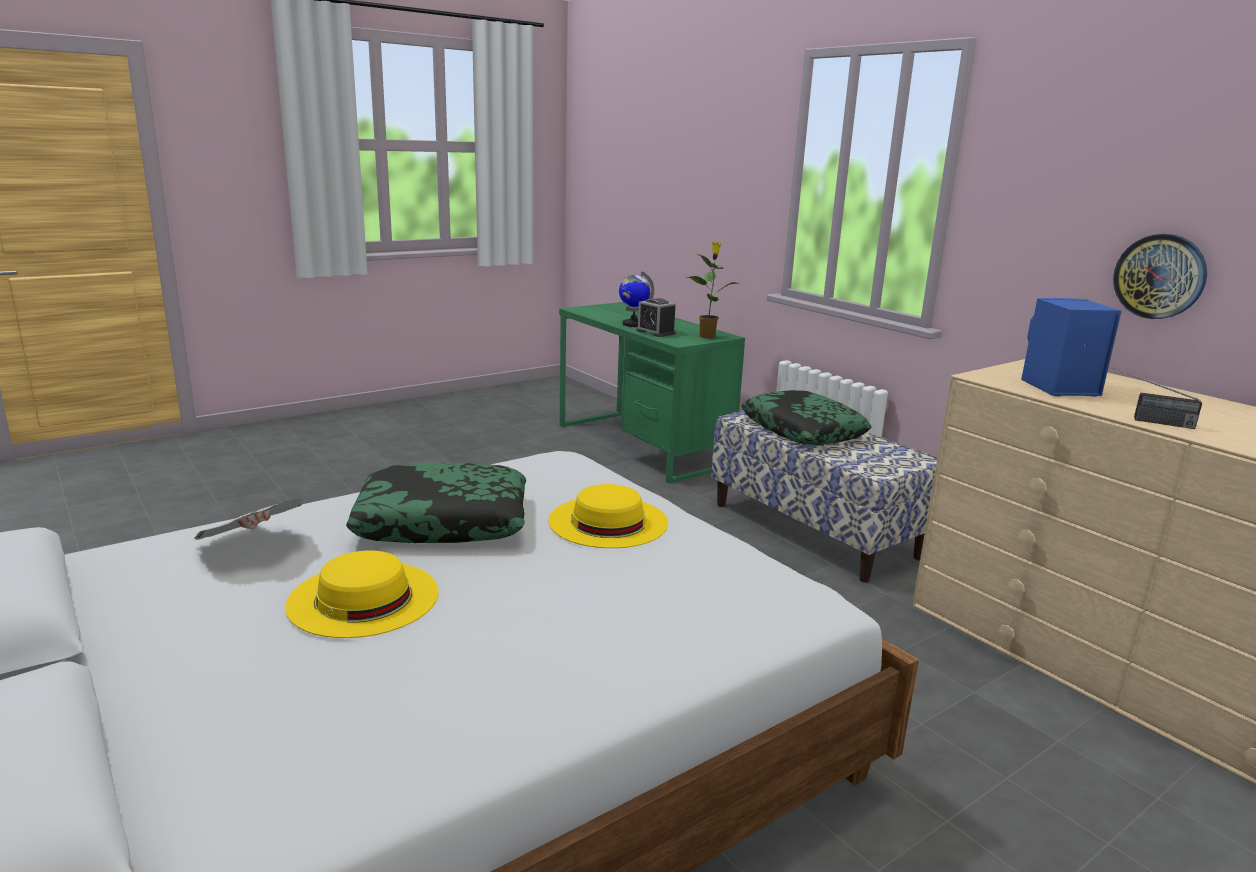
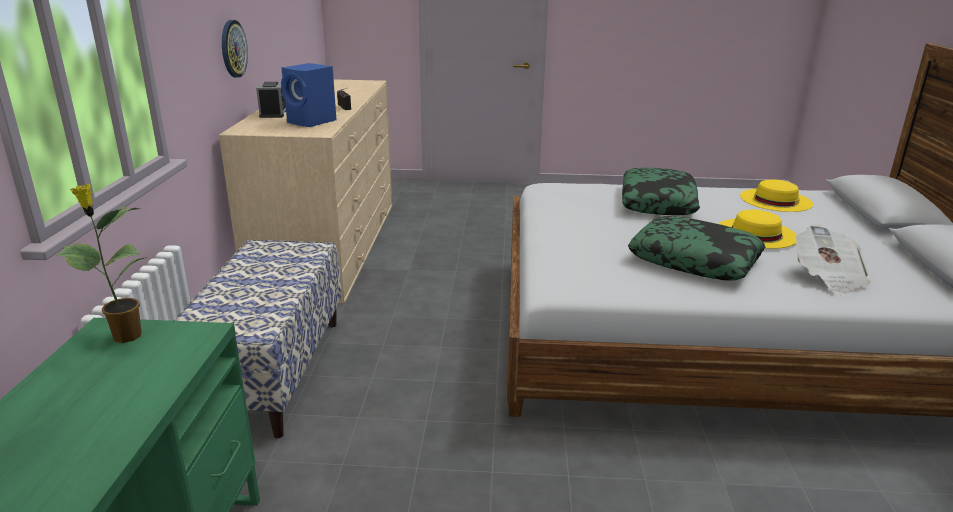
camera: 140 degrees left, 5 degrees up
(608, 521) = (591, 232): yellow hat -> yellow hat (775, 200)
(633, 324) = (107, 426): globe -> none
(655, 332) = (153, 377): alarm clock -> alarm clock (273, 114)
(802, 430) = (252, 297): pillow -> pillow (658, 202)

